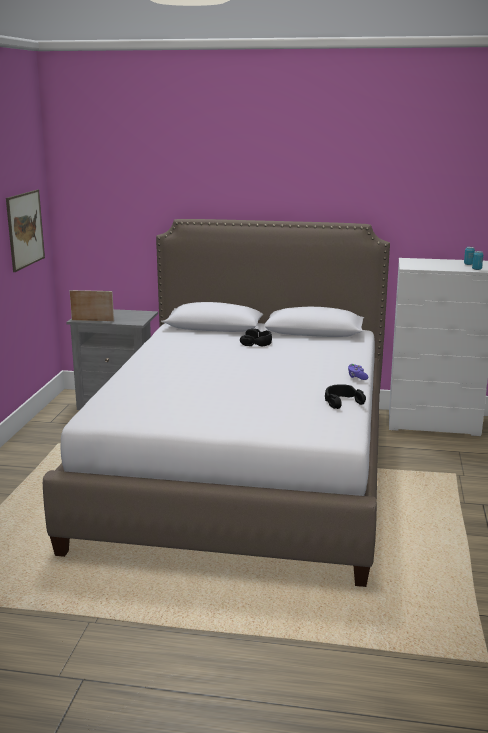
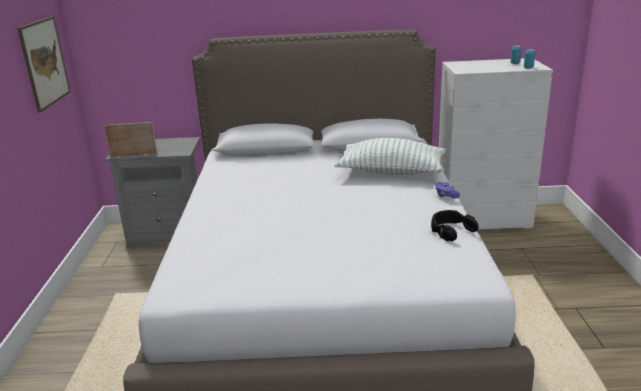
camera: 10 degrees left, 5 degrees up
(257, 342) = (319, 163): black headphones -> none
(319, 355) = (391, 172): none -> pillow

